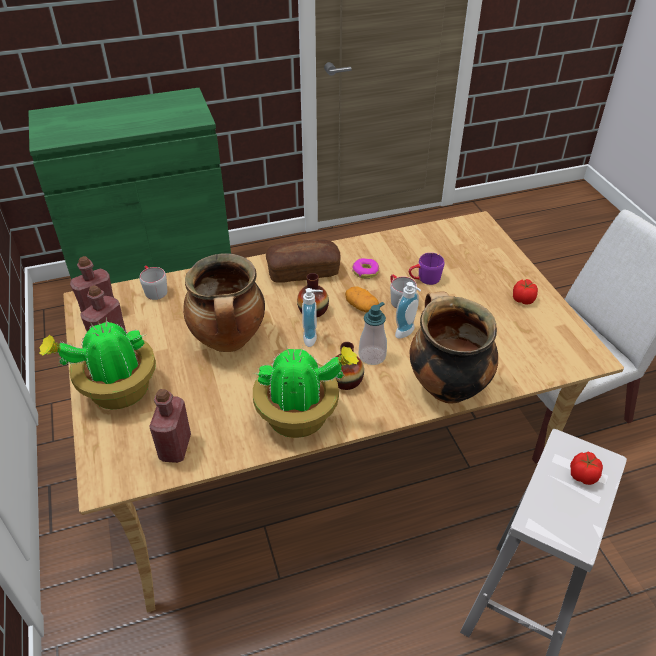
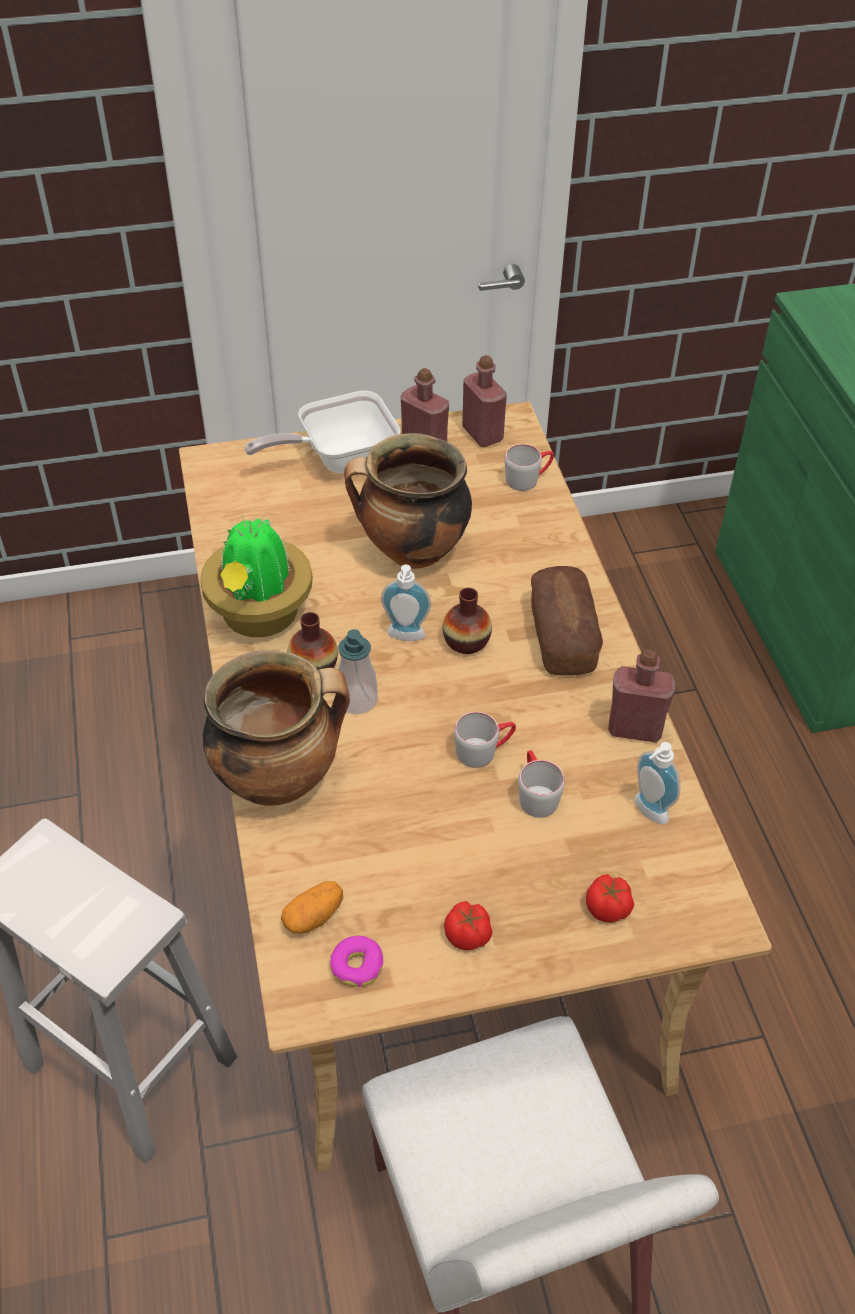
camera: 95 degrees right, 5 degrees up
(117, 391) = (339, 459): potted plant -> frying pan
(175, 447) = (241, 509): red bottle -> red bottle (635, 728)
(361, 307) = (469, 699): potato -> potato (314, 916)
(365, 272) = (559, 715): donut -> donut (357, 966)
(407, 333) = (400, 749): soap dispenser -> soap dispenser (647, 812)
(424, 279) = (535, 794): purple mug -> grey mug
(583, 475) = (92, 926): tomato -> tomato (608, 909)

